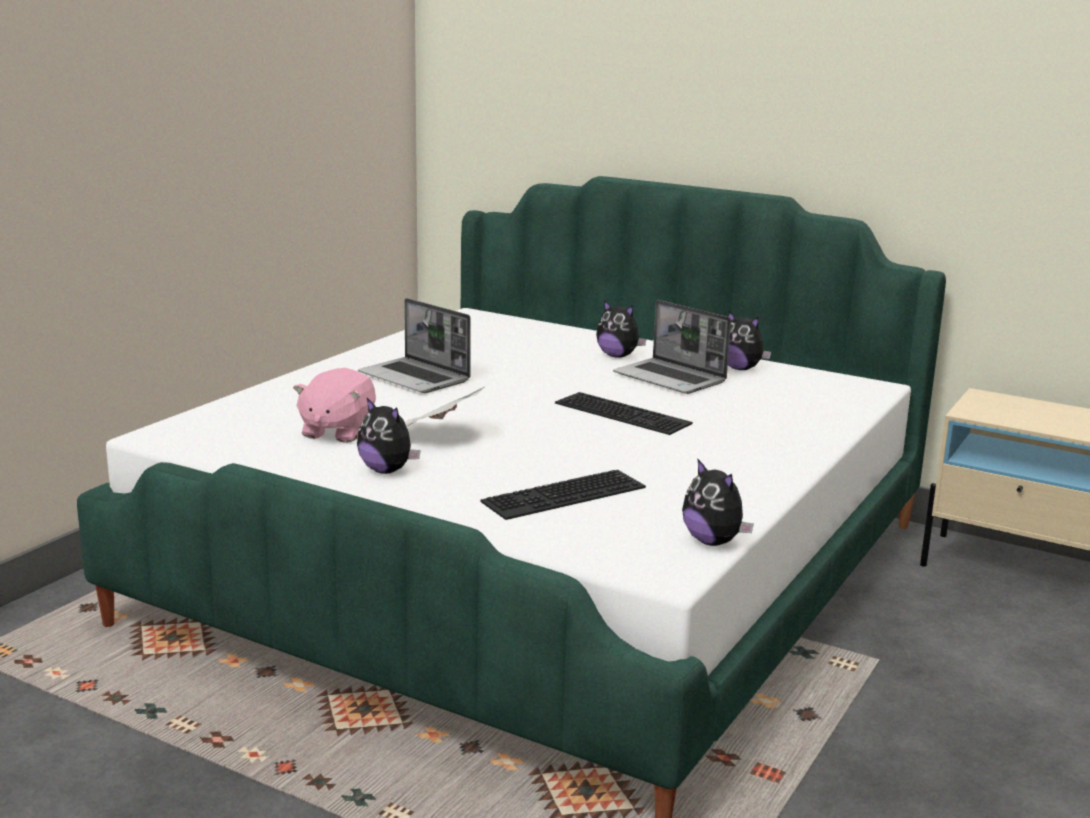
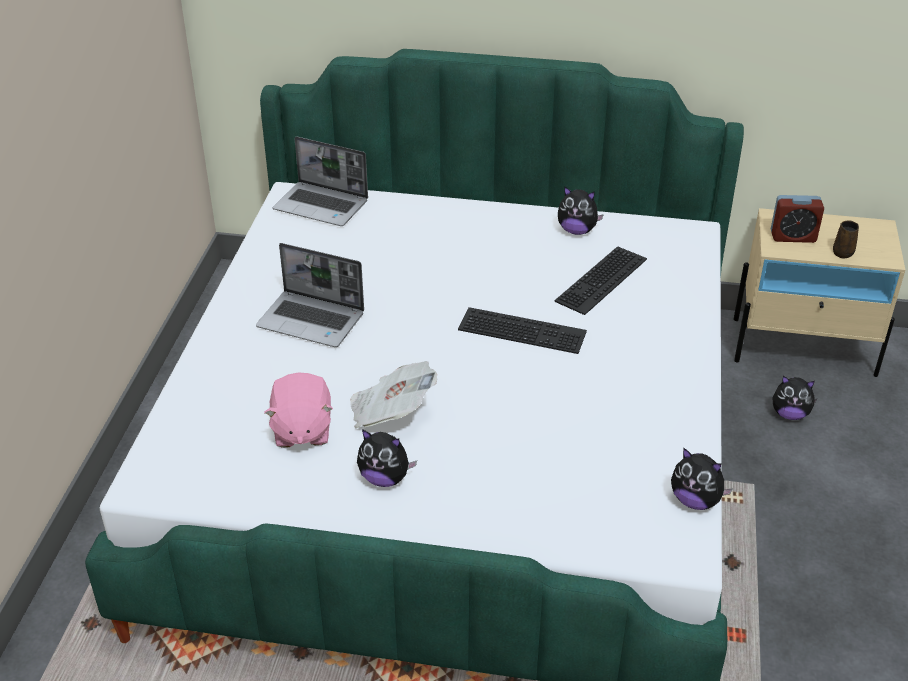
camera: 20 degrees left, 20 degrees up
(564, 496) = (550, 471): keyboard -> keyboard (603, 281)
(618, 356) = (464, 236): plush toy -> plush toy (790, 414)
(671, 378) = (530, 262): laptop -> laptop (322, 205)
(995, 409) = (793, 237): none -> alarm clock
(1051, 426) = (843, 252): none -> brown mug

